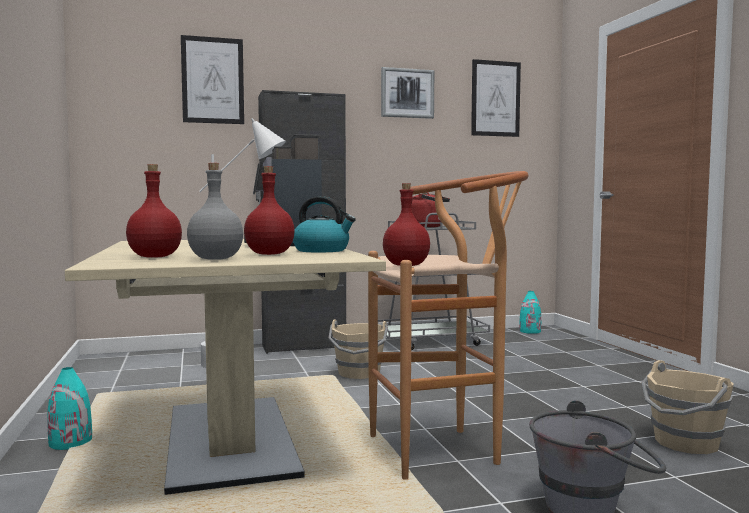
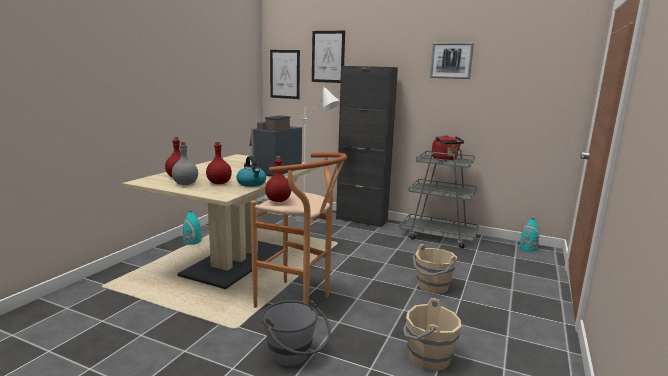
camera: 40 degrees right, 10 degrees up
(359, 373) = (353, 245): beige bucket -> beige bucket (432, 286)
(495, 98) = (528, 62): picture -> picture (285, 74)

